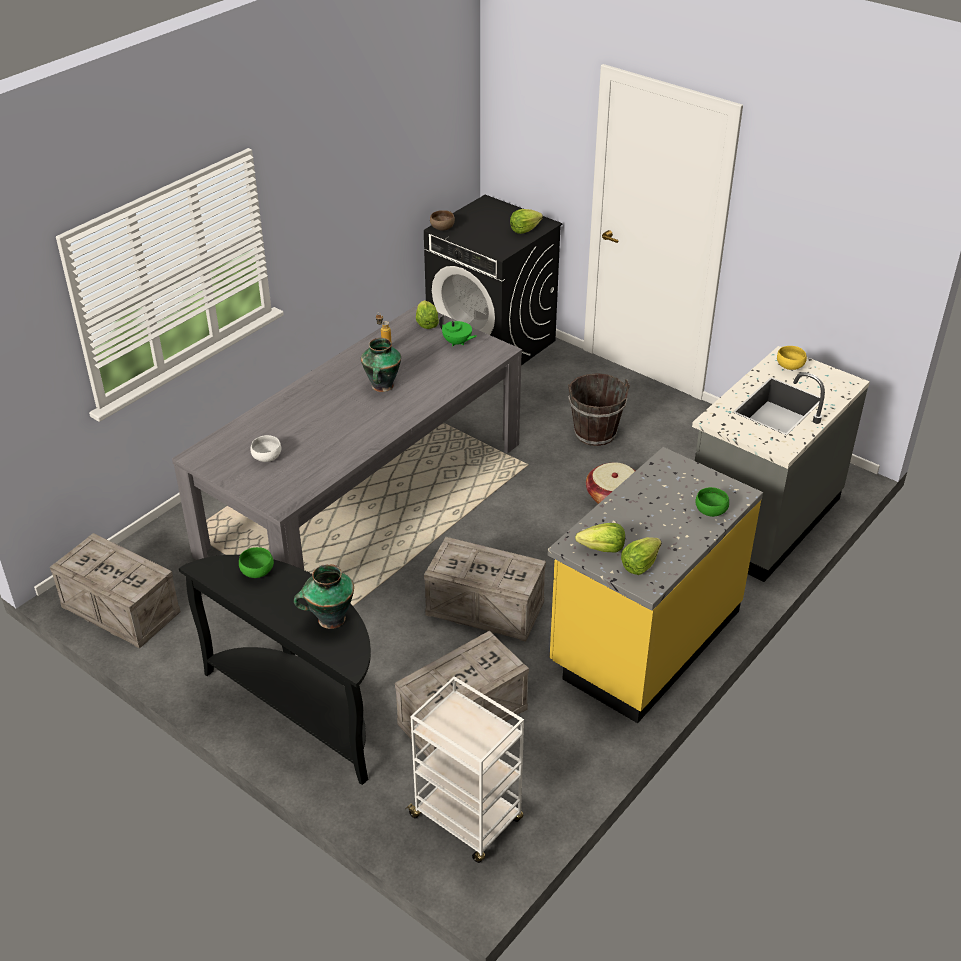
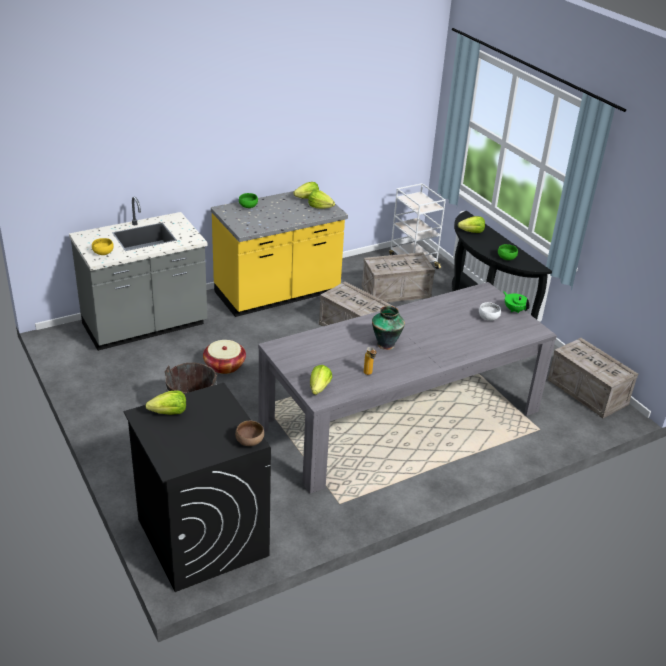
camera: 160 degrees left, 5 degrees down
(329, 619) = (472, 232): vase -> lettuce
(457, 343) = (305, 363): green teapot -> green teapot (514, 310)

